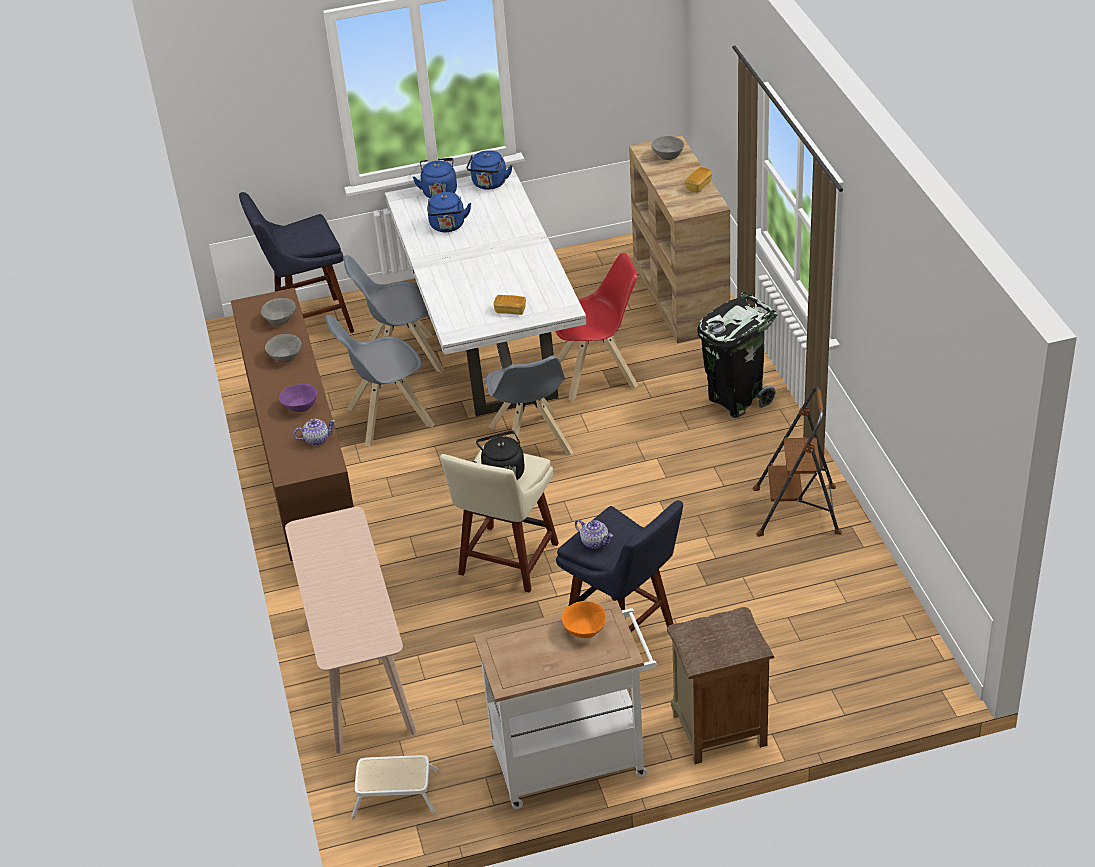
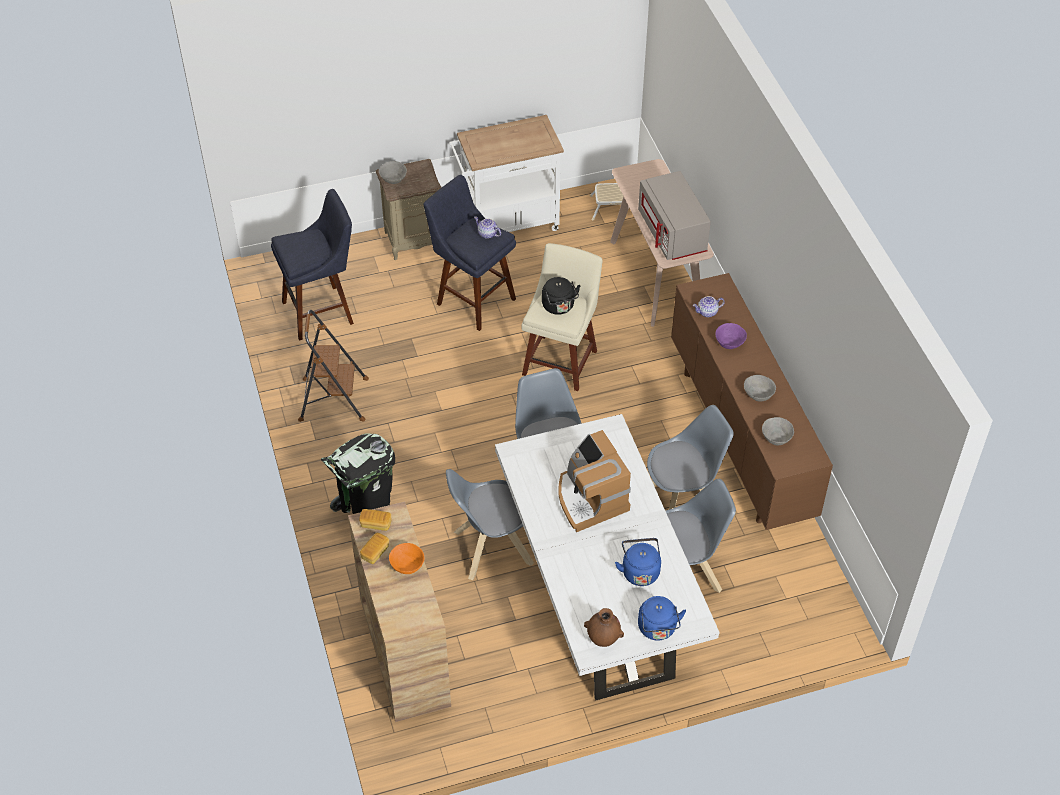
camera: 175 degrees right, 10 degrees up
(308, 324) = (788, 627): blue stool -> blue stool (322, 311)
(333, 552) = (672, 233): none -> grey microwave
(488, 275) = (589, 498): none -> coffee machine
(489, 184) = (603, 639): blue kettle -> brown vase
(510, 310) = (564, 452): bread -> bread (376, 524)
(584, 630) = (493, 151): orange bowl -> orange bowl (408, 566)
(598, 374) = (490, 548): red chair -> grey chair
(668, 156) = (403, 604): grey bowl -> grey bowl (393, 179)

